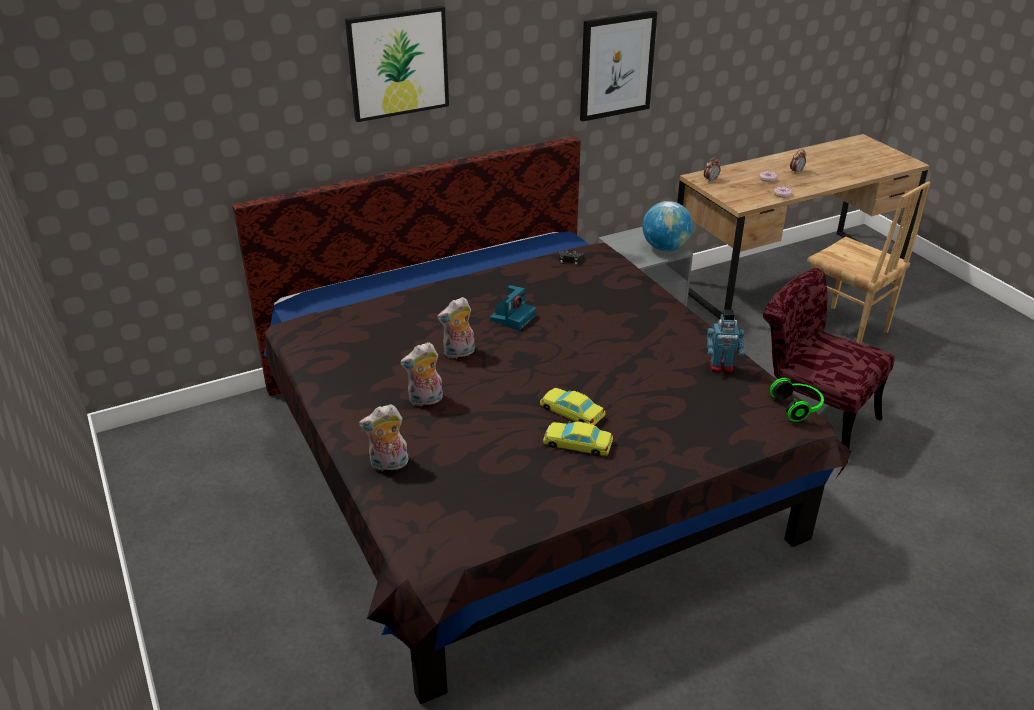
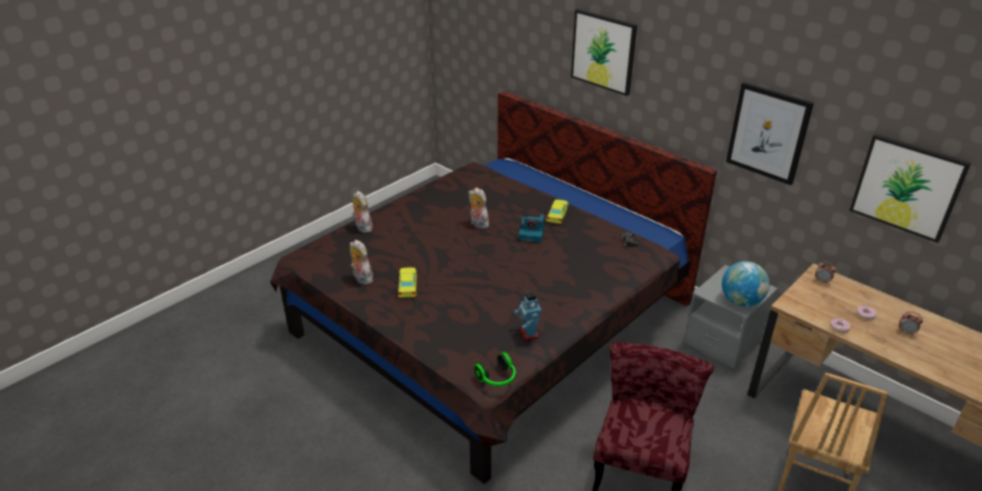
camera: 70 degrees right, 0 degrees up
(425, 401) = (423, 224): plush toy -> plush toy (361, 278)
(571, 411) = (439, 277): yellow toy car -> yellow toy car (557, 214)
(738, 53) = (907, 187): none -> picture

